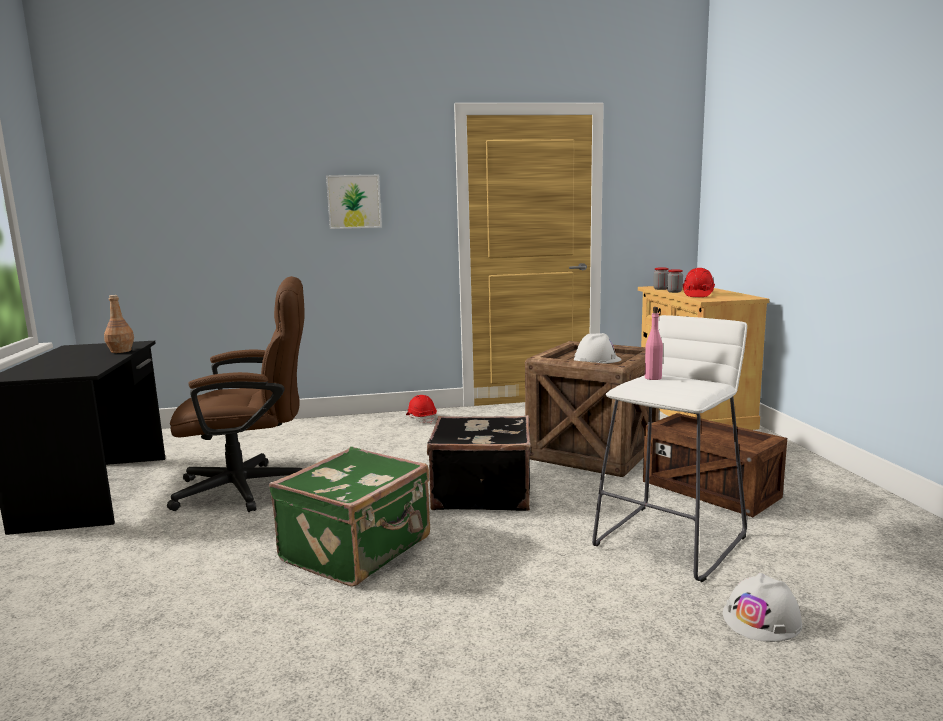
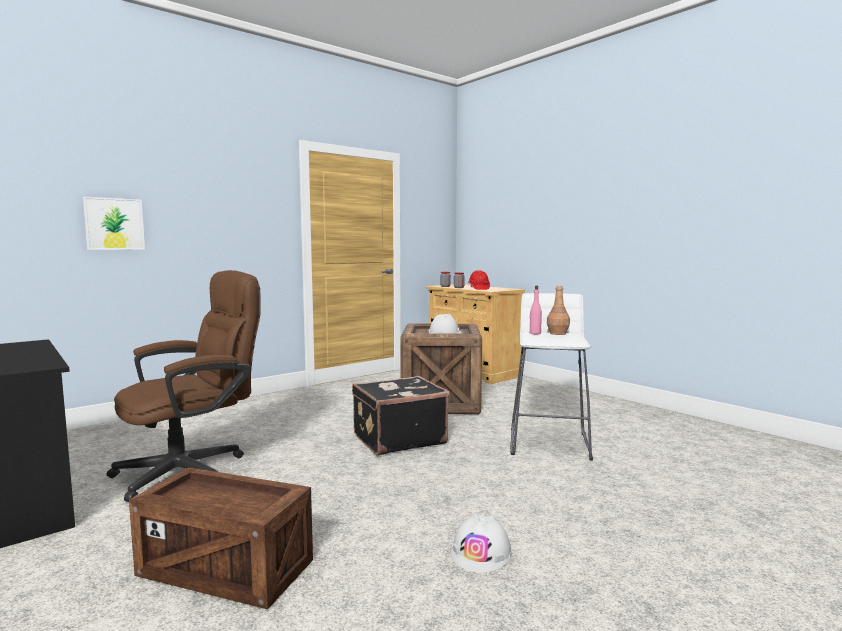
camera: 30 degrees left, 5 degrees down
(121, 351) = (34, 348): brown bottle -> brown bottle (557, 333)
(354, 201) = (218, 213): picture -> picture (114, 224)
(358, 549) = (355, 492): green suitcase -> none
(421, 418) = (282, 398): red hard hat -> none
(710, 490) = (537, 413): crate -> crate (226, 569)
(762, 619) = (641, 471): white hard hat -> white hard hat (481, 553)

